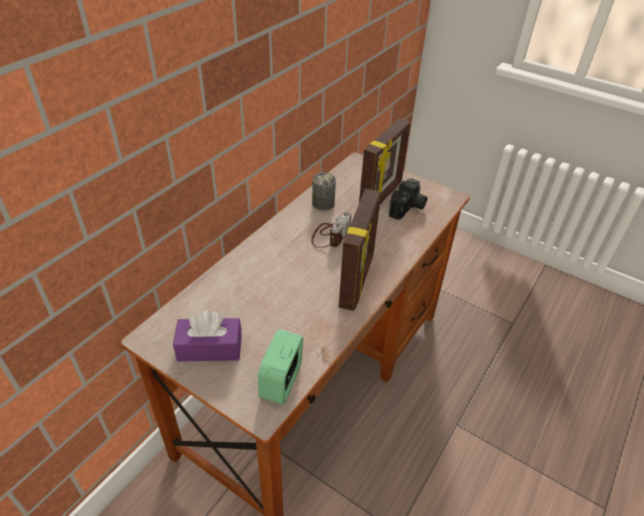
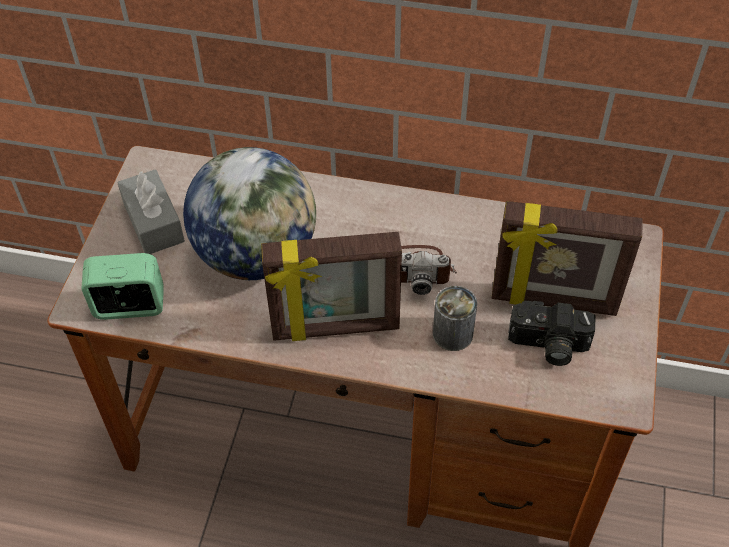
camera: 70 degrees right, 10 degrees up
(210, 348) = (153, 222): purple tissue box -> grey tissue box
(277, 300) = (256, 254): none -> globe
(323, 204) = (486, 234): can -> can (452, 334)

